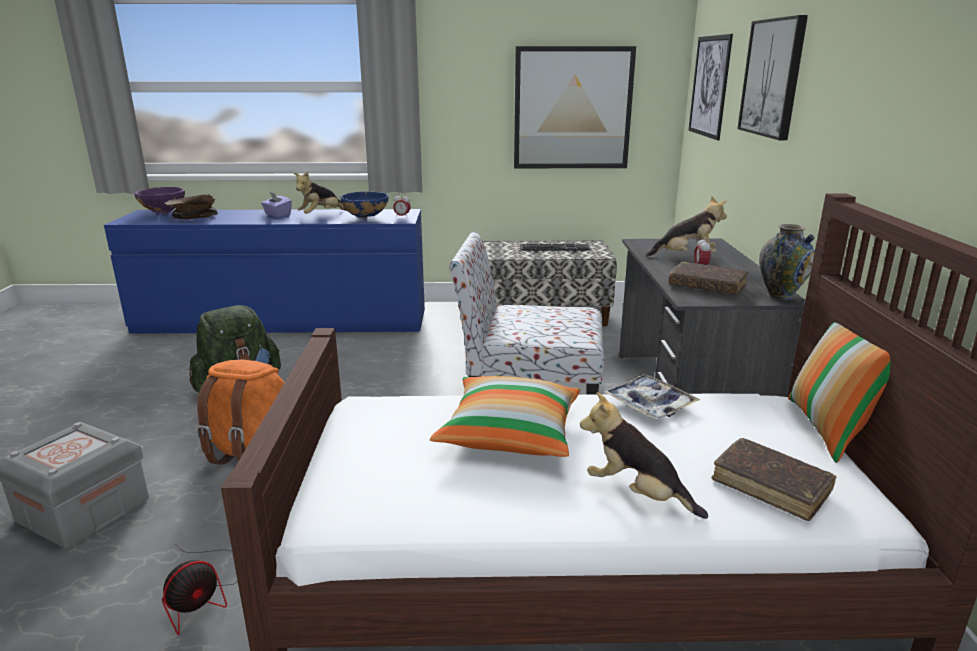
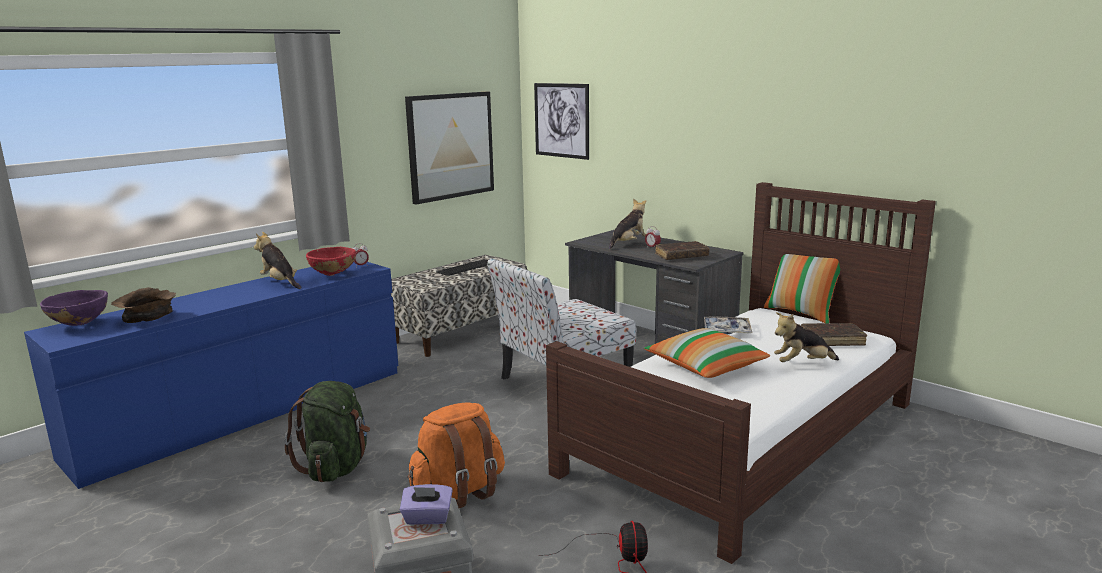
camera: 45 degrees left, 5 degrees down
(277, 215) = (233, 293): purple tissue box -> purple tissue box (427, 518)
(321, 215) = (280, 283): plush toy -> plush toy turned 135 degrees clockwise
(366, 218) = (333, 275): blue bowl -> red bowl
(772, 78) = (654, 116): picture -> none
(780, 295) = (721, 251): vase -> none

